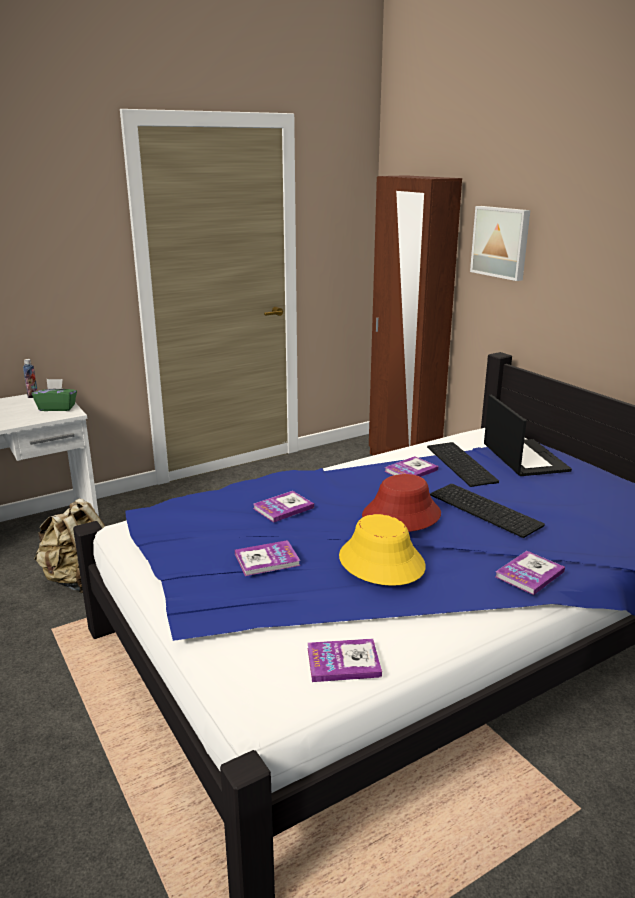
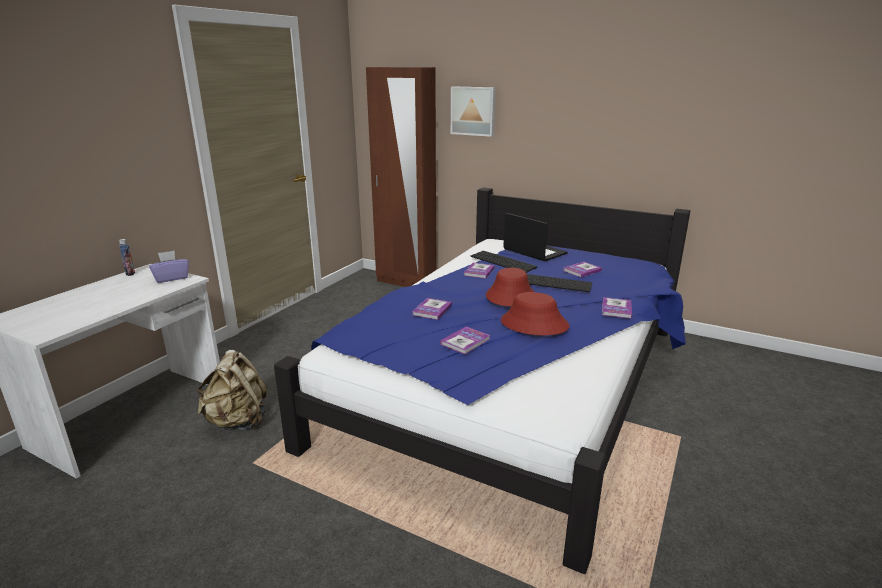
camera: 30 degrees left, 0 degrees up
(57, 408) = (171, 278): green tissue box -> purple tissue box
(343, 662) = (577, 383): book -> book (582, 270)
(381, 562) = (534, 324): yellow hat -> red hat

